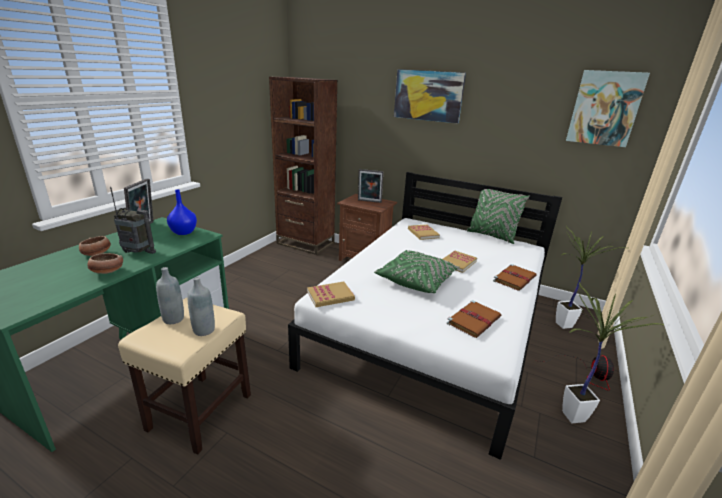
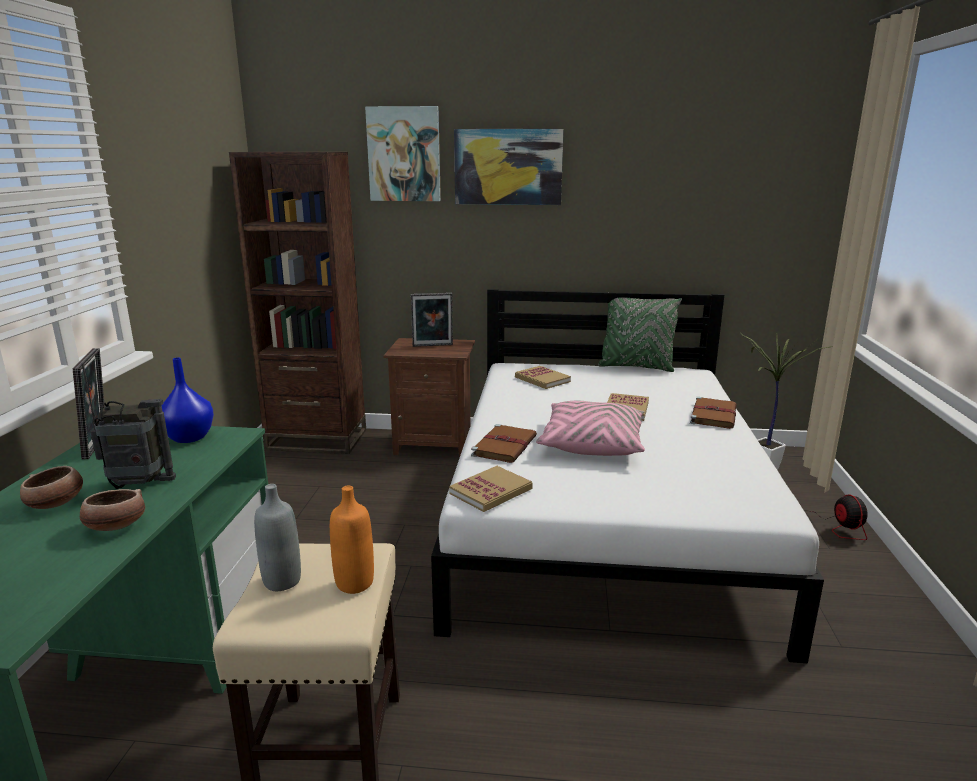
camera: 20 degrees left, 5 degrees down
(204, 330) = (354, 583): grey bottle -> orange bottle
(416, 280) = (592, 443): green pillow -> pink pillow
(474, 320) = (712, 477): brown book -> brown book (505, 446)
(573, 413) = (847, 579): potted plant -> none
(604, 108) = (759, 166): picture -> picture (404, 154)

